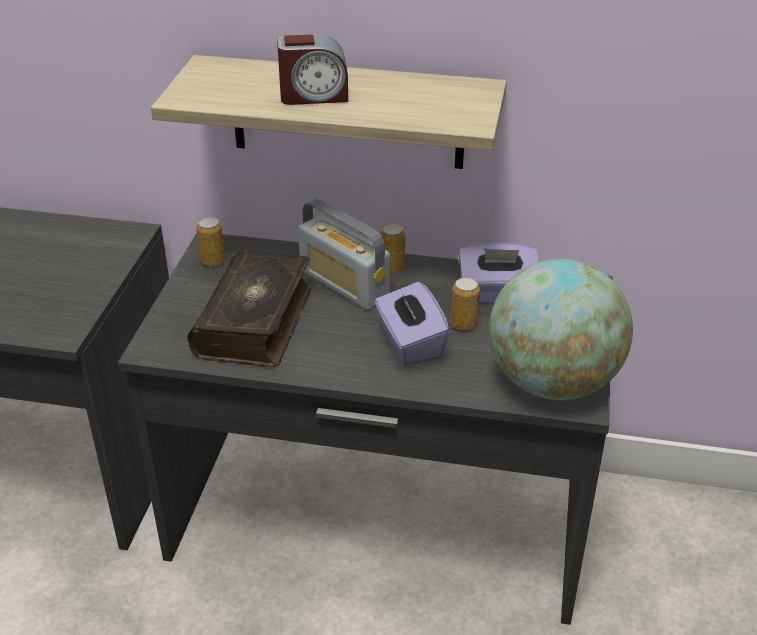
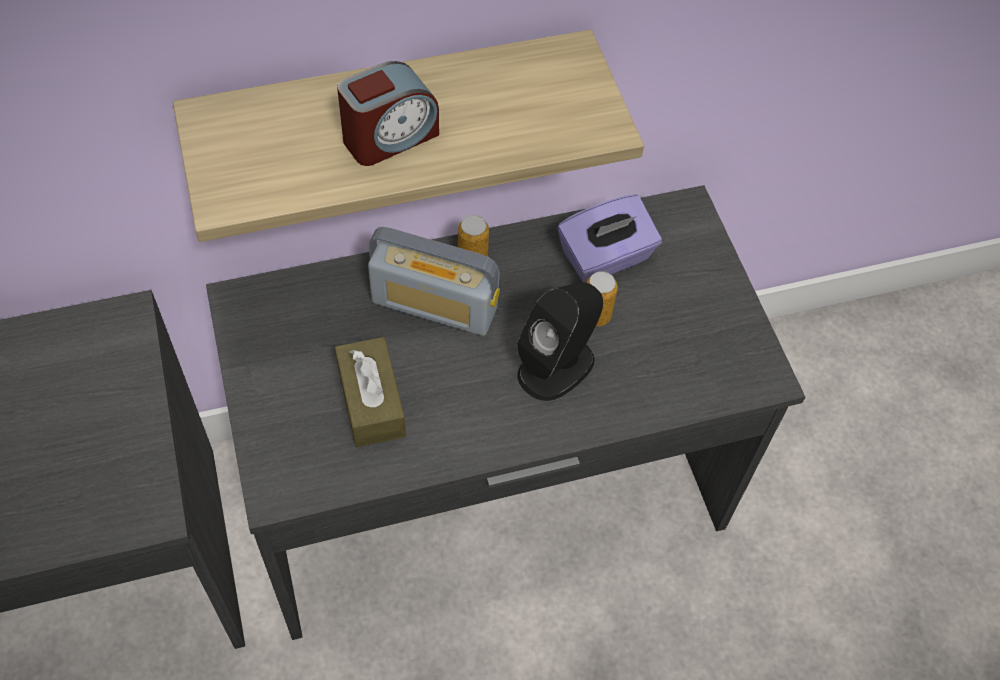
camera: 30 degrees left, 20 degrees up
(213, 261) = (258, 327): can -> none
(256, 322) = (371, 401): book -> brown tissue box
(410, 344) = (556, 366): purple tissue box -> black speaker
(552, 382) = (725, 361): globe -> none

